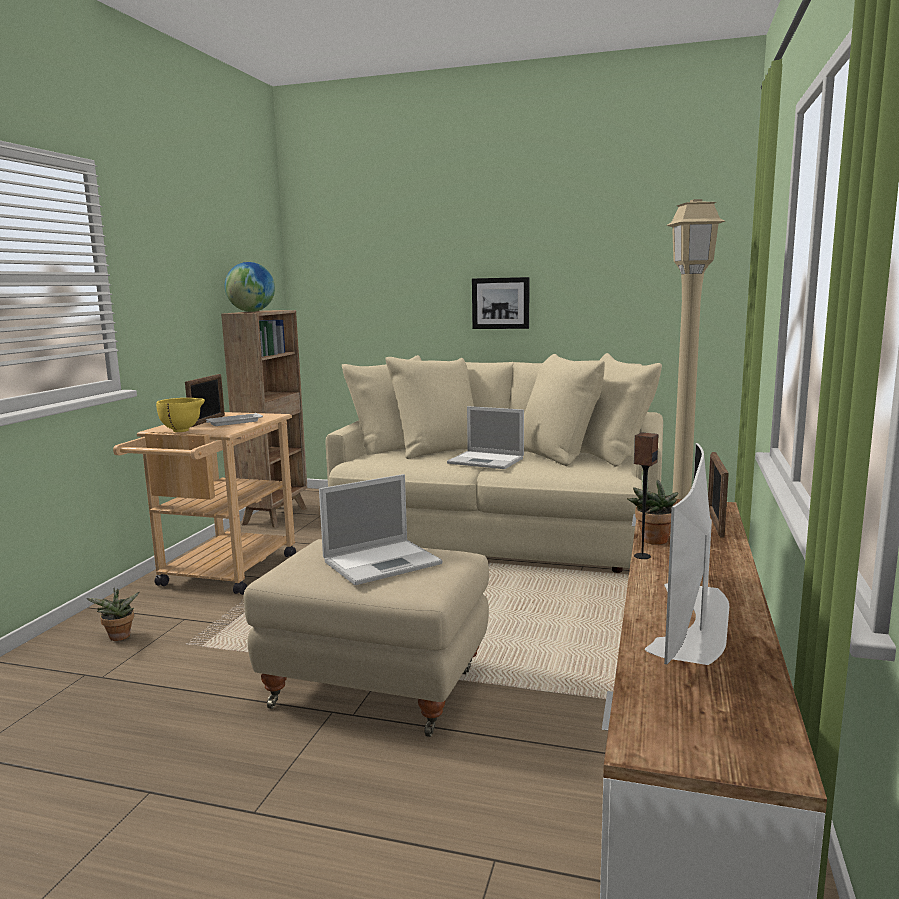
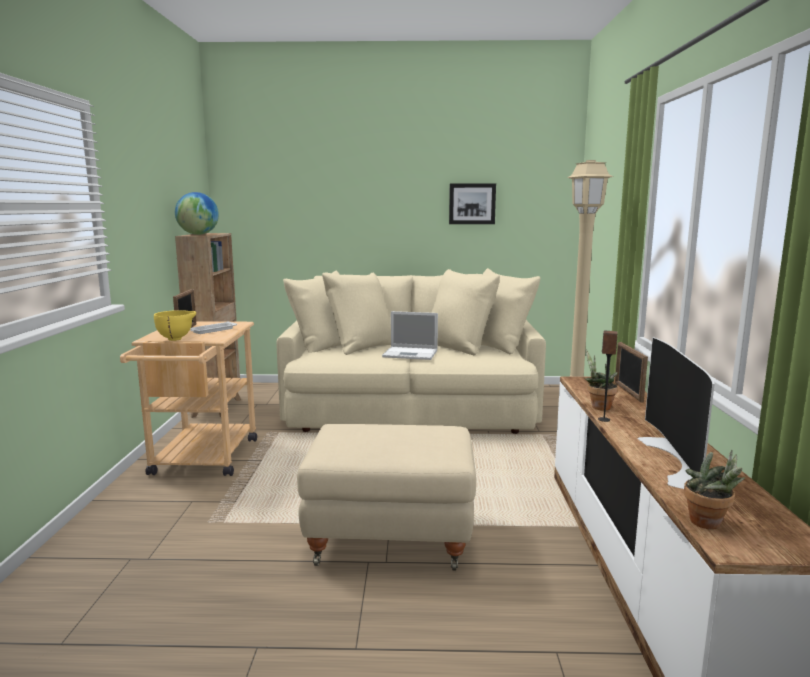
camera: 15 degrees left, 0 degrees up
(119, 638) = (142, 523): potted plant -> potted plant (709, 524)
(384, 562) = (401, 438): laptop -> none
(500, 303) = (396, 229): picture -> picture (472, 204)

